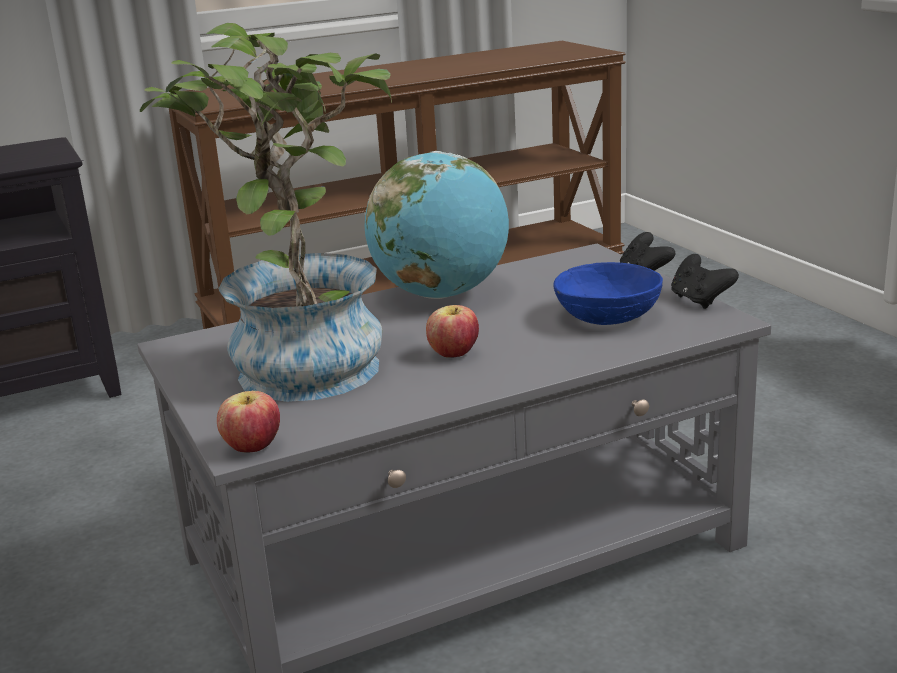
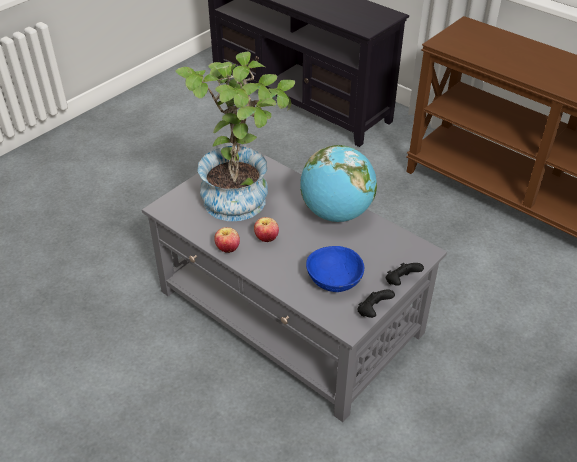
camera: 65 degrees right, 20 degrees up
(252, 448) = (163, 210): apple -> apple (227, 249)

